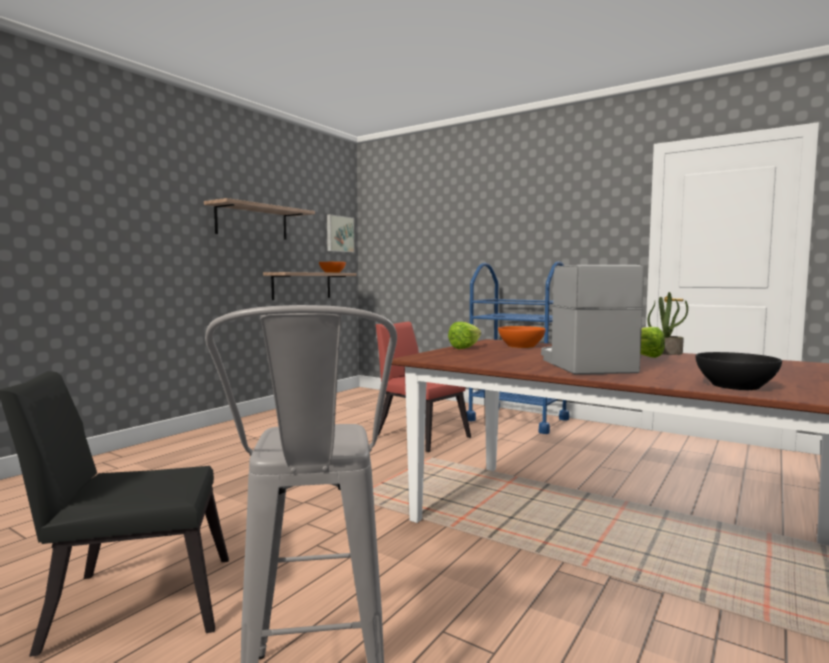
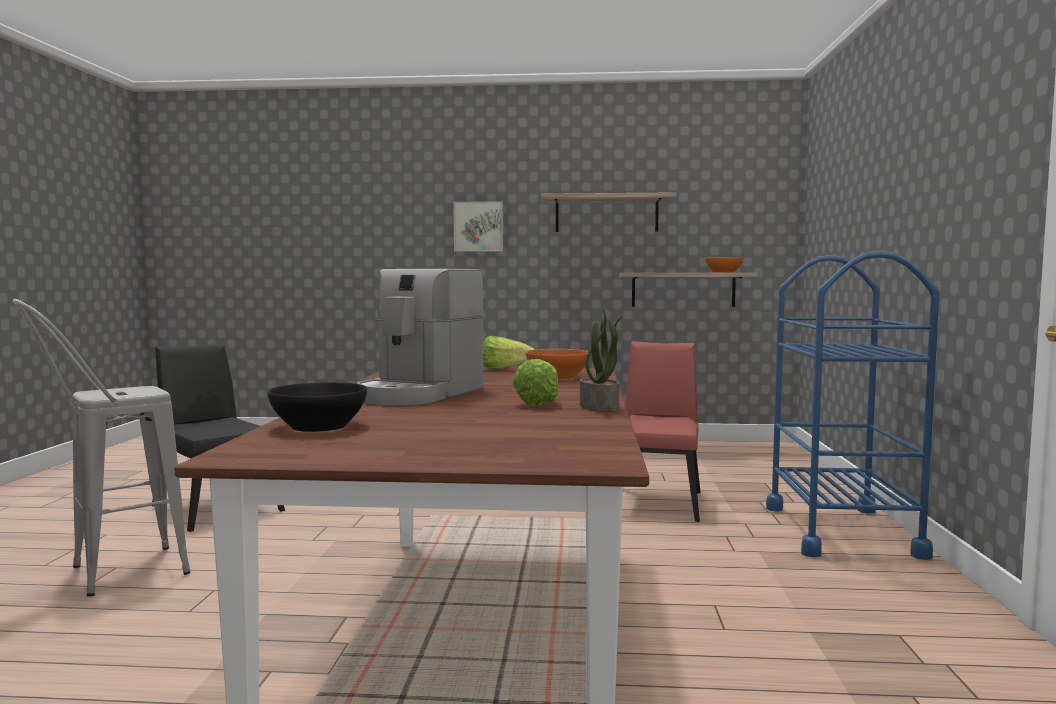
camera: 60 degrees right, 0 degrees up
(339, 234) = (760, 217): picture -> picture (478, 226)
(583, 365) = (420, 394): coffee machine -> coffee machine turned 150 degrees clockwise

